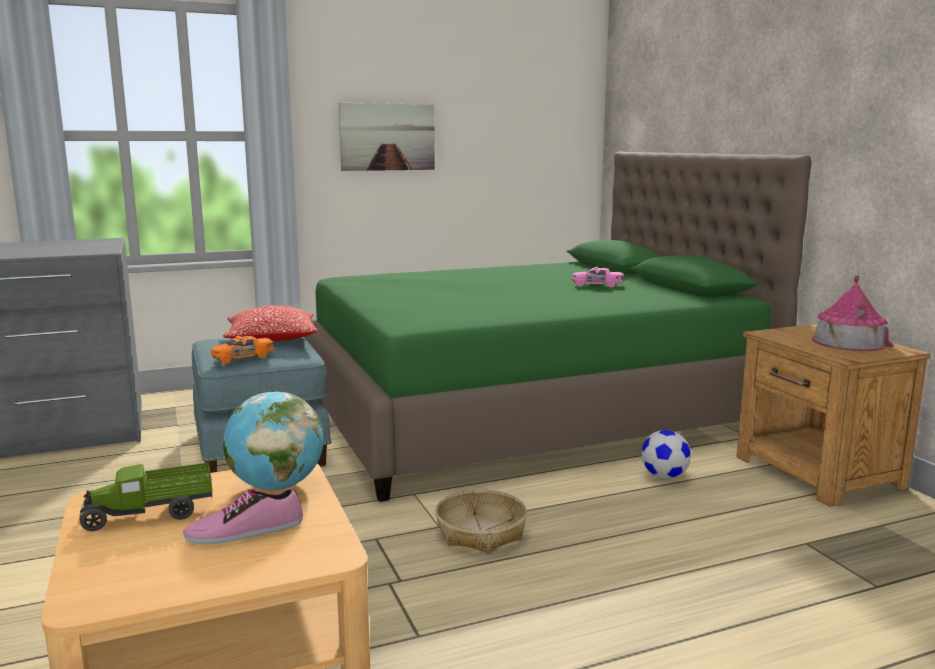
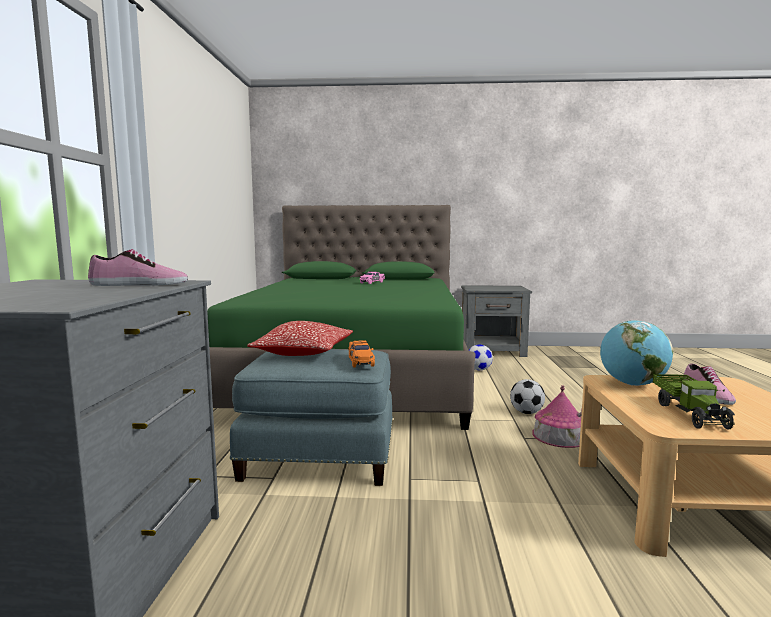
camera: 65 degrees left, 5 degrees down
(79, 250) = (139, 284): none -> shoe
(387, 137) = (179, 179): picture -> none
(481, 532) = (526, 412): basket -> football
(818, 473) = (493, 351): brown nightstand -> grey nightstand
(848, 342) = (497, 287): toy house -> toy house (559, 436)

